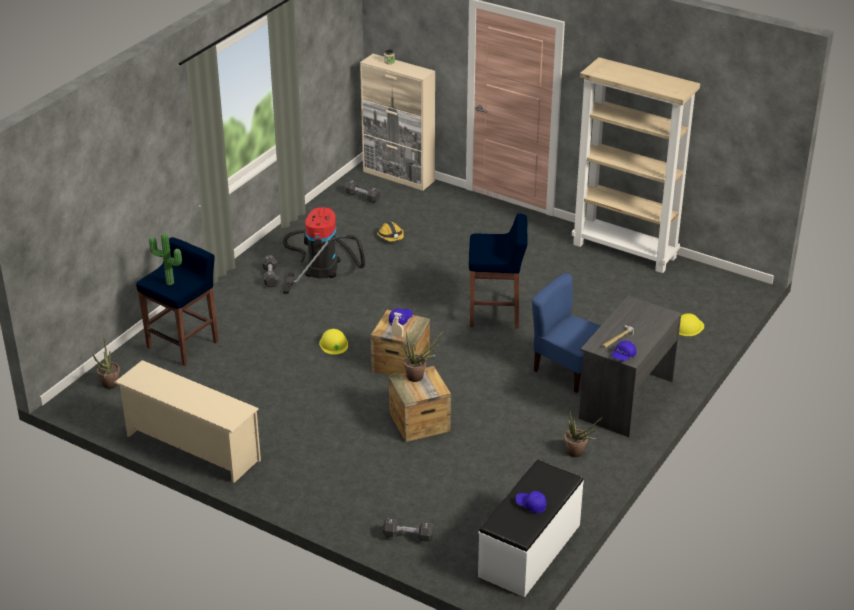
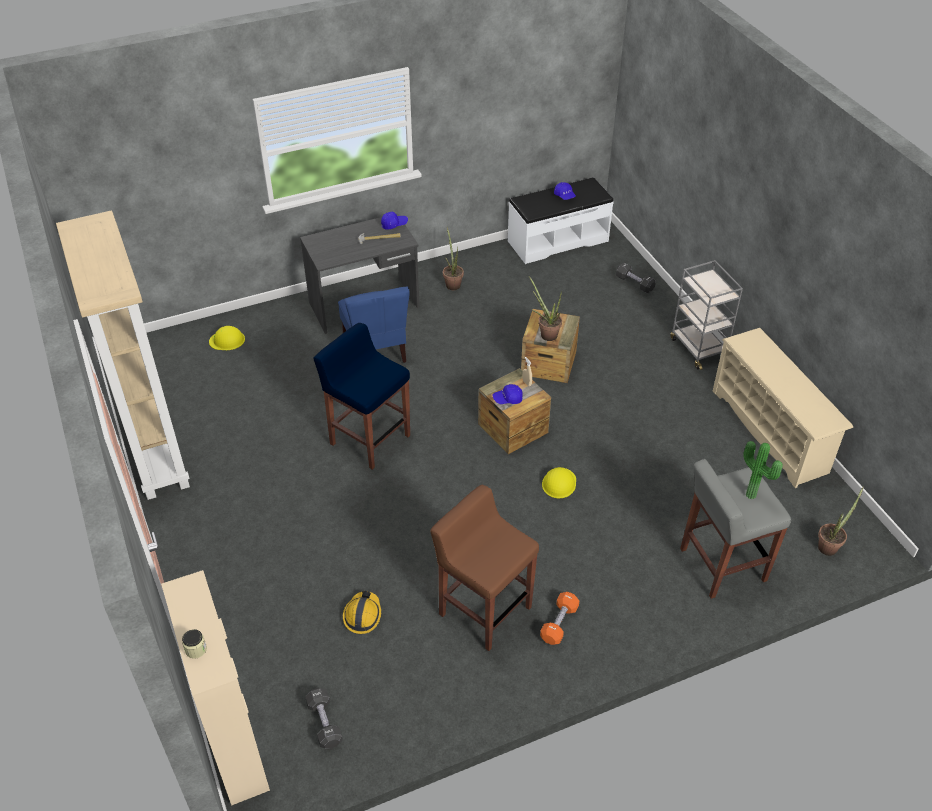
camera: 145 degrees left, 10 degrees up
(184, 344) = (721, 565): blue stool -> grey stool
(270, 277) = (559, 623): black dumbbell -> orange dumbbell
(297, 495) = (698, 348): none -> grey cart
(322, 265) = (484, 610): vacuum cleaner -> brown stool

